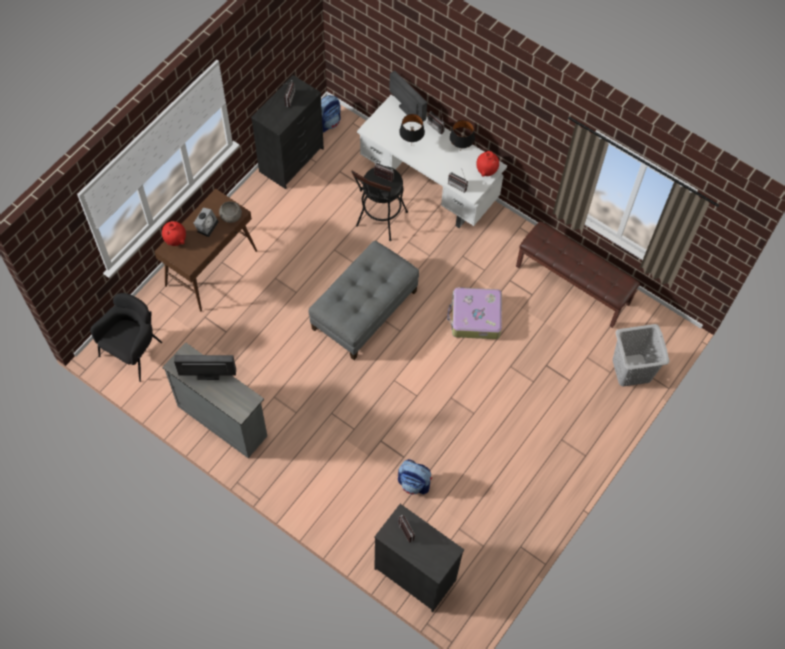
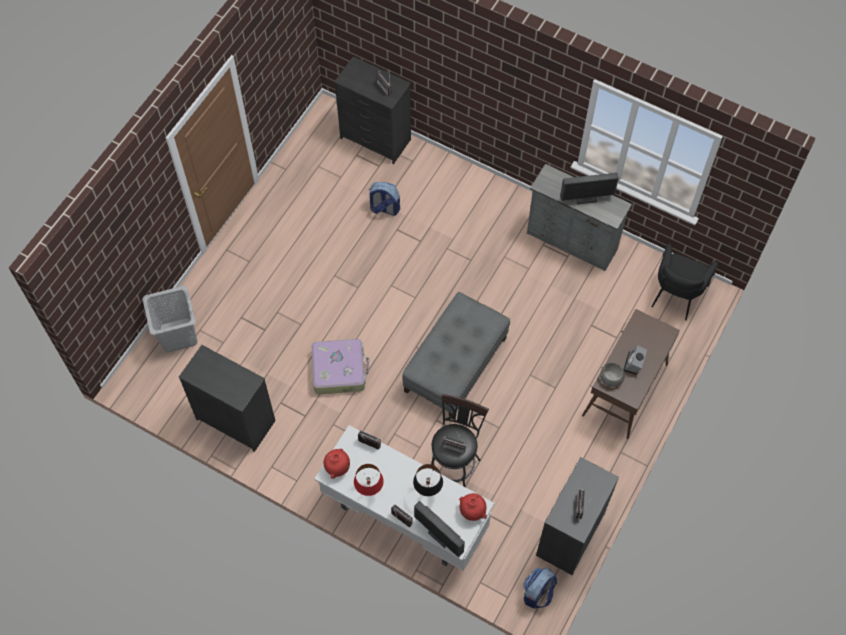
camera: 175 degrees right, 0 degrees up
(175, 240) = (661, 344): red vase -> red vase (472, 511)
(460, 150) = (369, 490): black table lamp -> red table lamp
(573, 284) = (236, 419): brown bench -> black dresser

